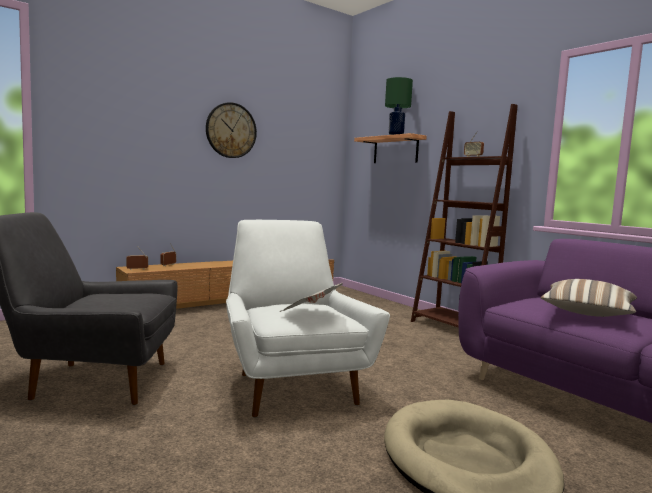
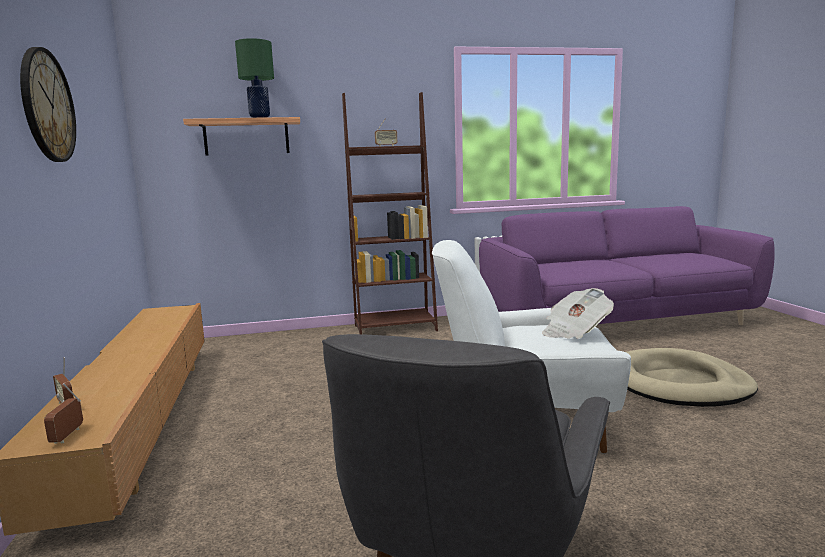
camera: 65 degrees left, 5 degrees up
(587, 314) = (594, 266): pillow -> none

